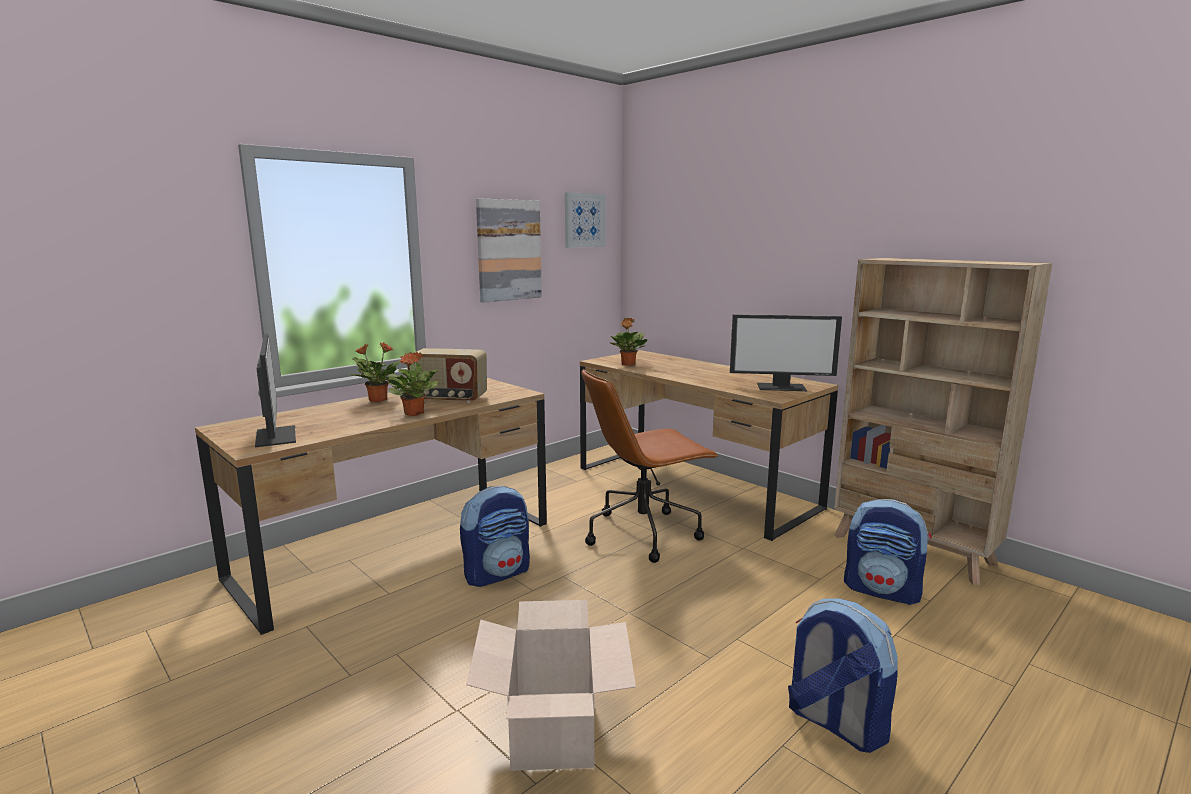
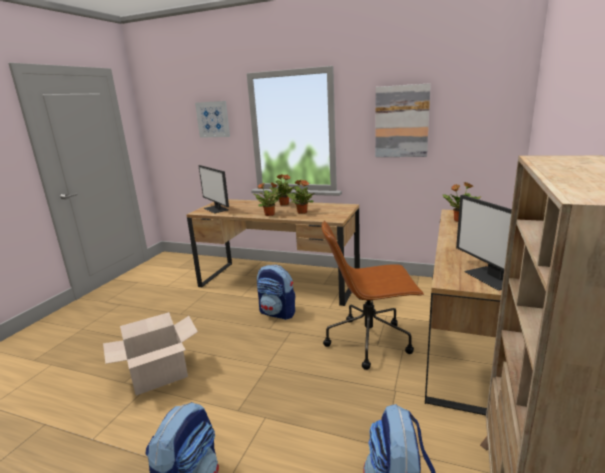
camera: 65 degrees right, 5 degrees up
(274, 436) = (217, 209): monitor -> monitor turned 105 degrees clockwise
(449, 399) = (302, 212): radio -> potted plant
(584, 220) = (483, 95): picture -> picture (213, 119)
(644, 533) = (370, 341): brown office chair -> brown office chair turned 45 degrees counterclockwise

